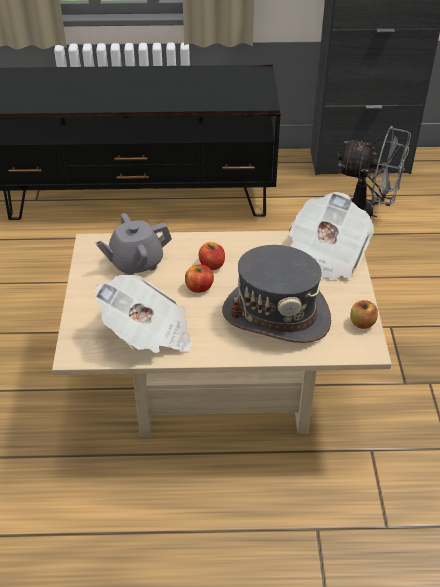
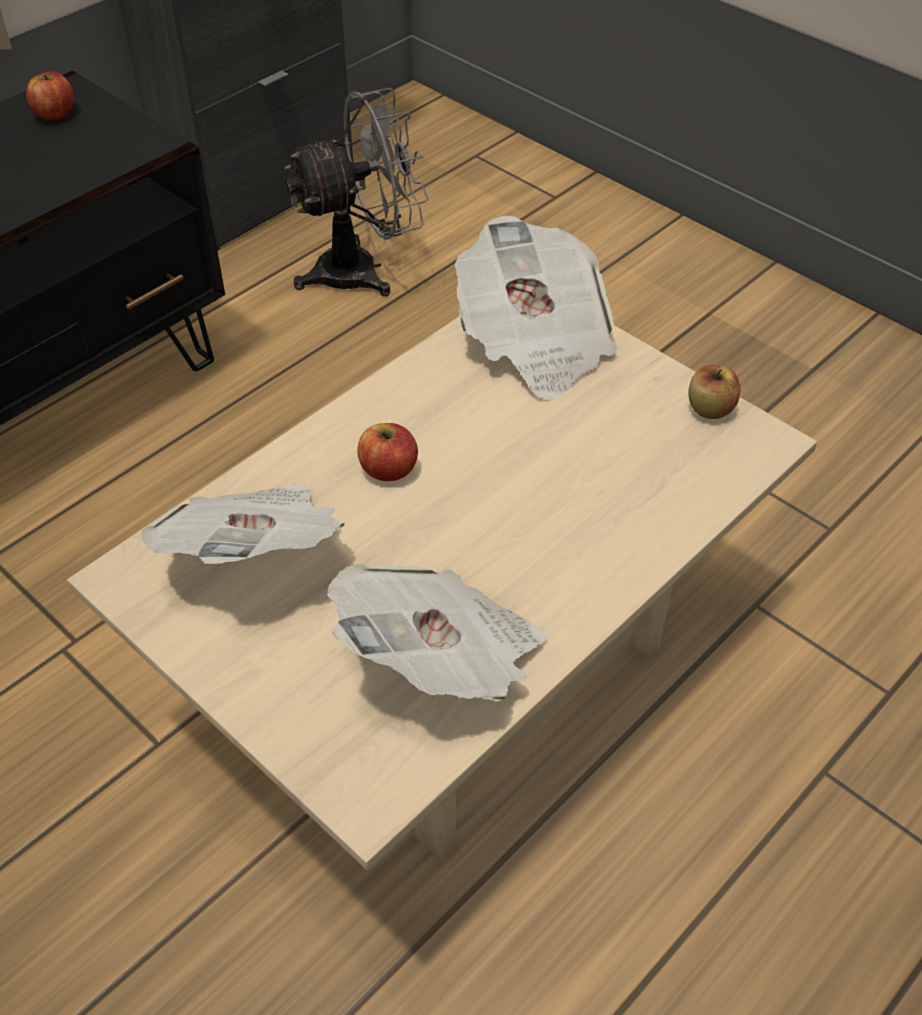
camera: 45 degrees left, 5 degrees up
(136, 263) = (256, 554): grey teapot -> newspaper
(199, 287) = (418, 520): apple -> apple (54, 114)
(276, 316) = (589, 482): grey hat -> none

